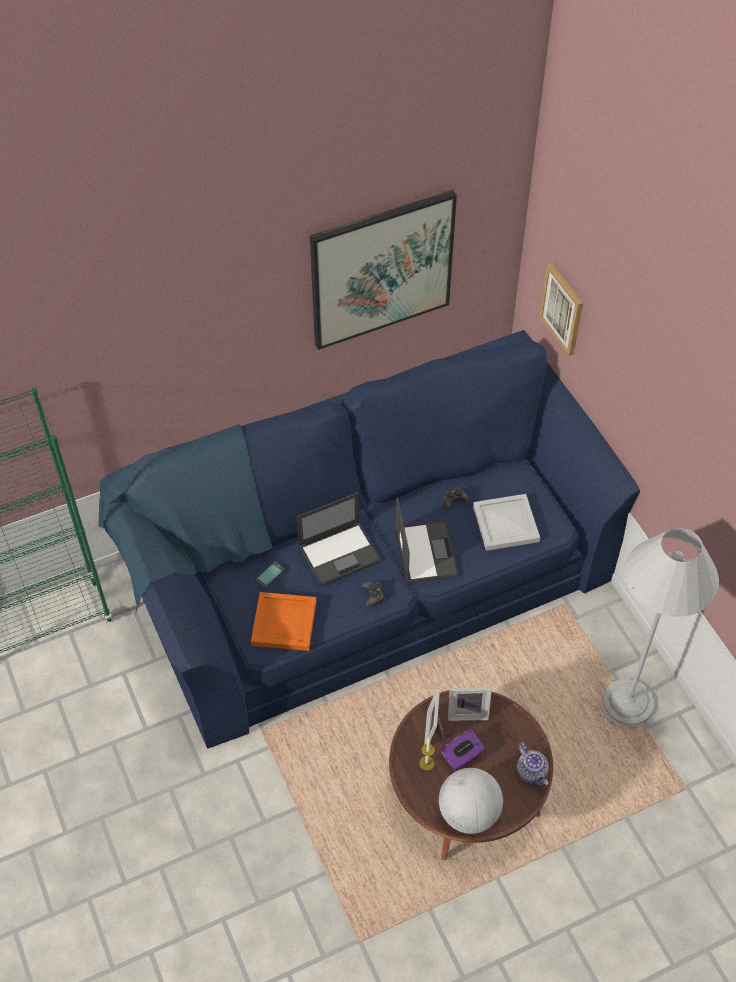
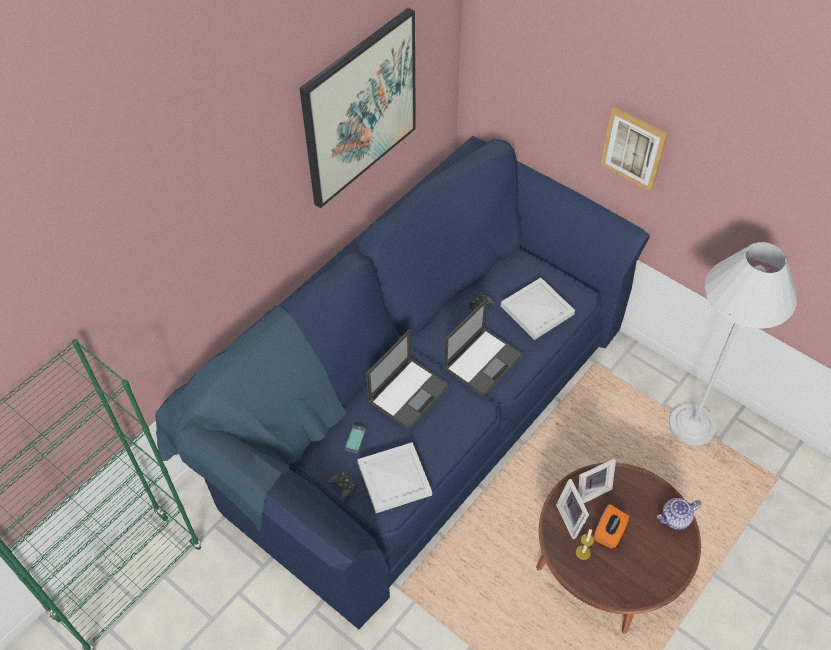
camera: 25 degrees left, 0 degrees up
(285, 622) = (395, 478): orange tray -> white tray
(373, 595) = (460, 419): black game controller -> black game controller (343, 487)
(425, 551) = (483, 361): laptop -> laptop turned 75 degrees clockwise
(462, 756) = (609, 532): purple tissue box -> orange tissue box
(469, 813) = (645, 581): globe -> none
(532, 771) = (675, 519): teapot -> teapot turned 120 degrees clockwise
(563, 309) = (525, 96): picture -> picture (634, 148)

